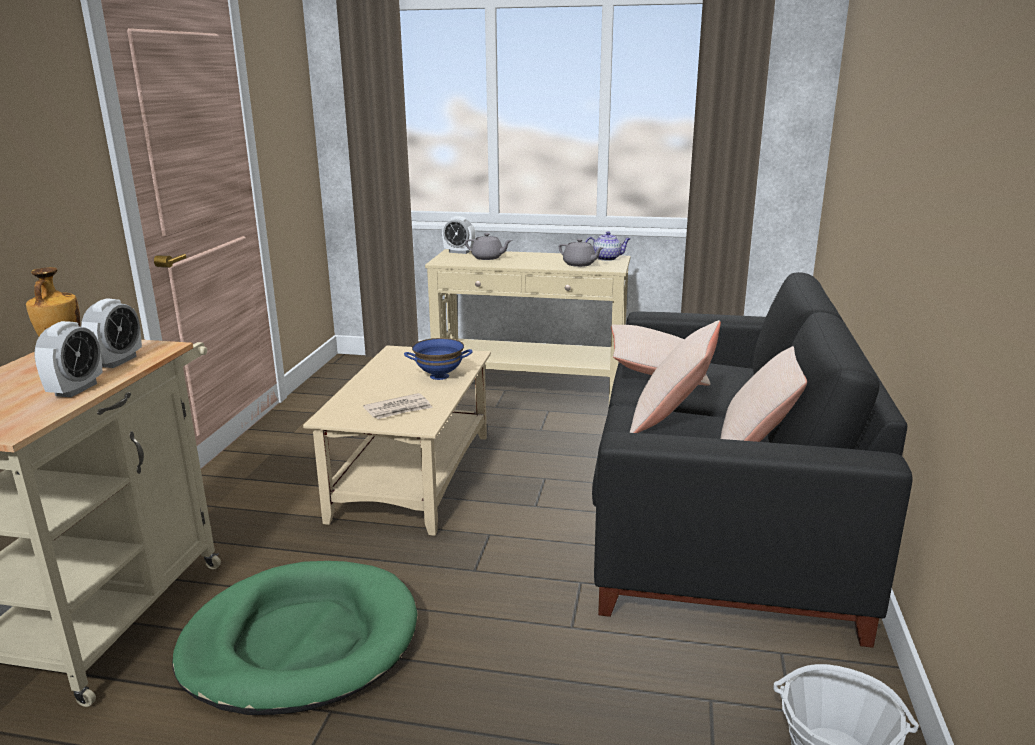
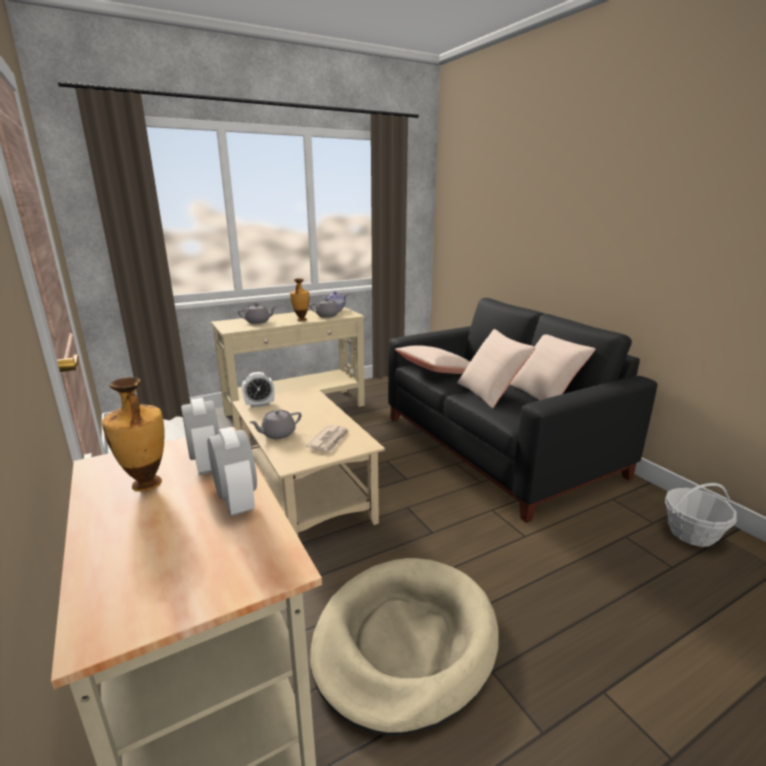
camera: 40 degrees left, 0 degrees up
(300, 642) = (404, 642): green dog bed -> beige dog bed
(367, 388) = (278, 434): none -> grey teapot
(439, 376) = (313, 411): blue bowl -> none
(459, 252) = (227, 321): alarm clock -> alarm clock (259, 404)
(538, 264) = (301, 320): none -> vase

